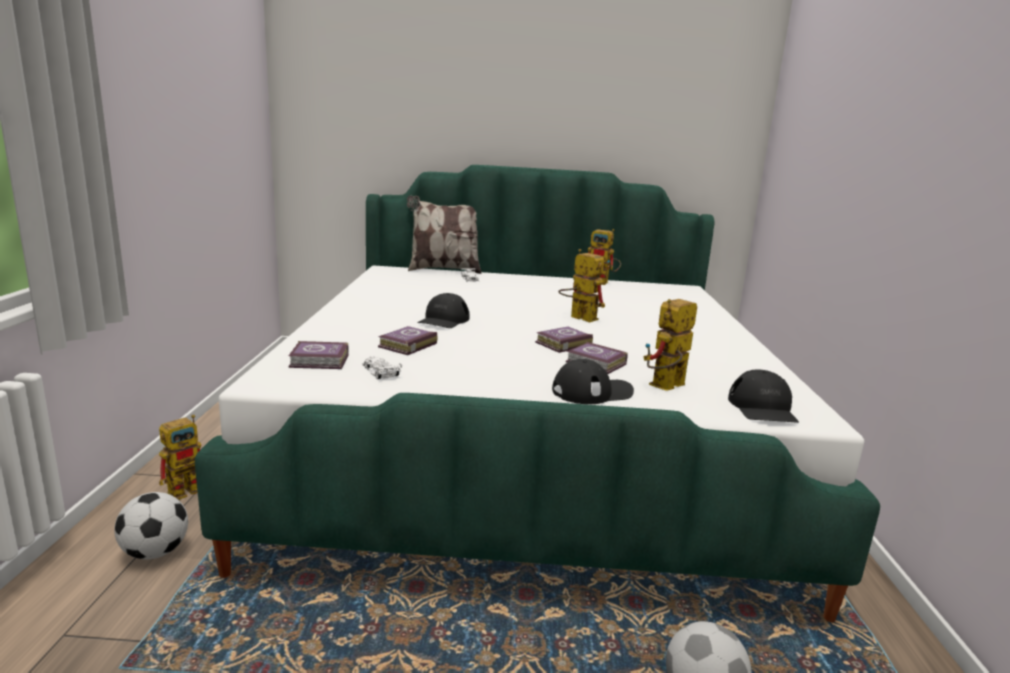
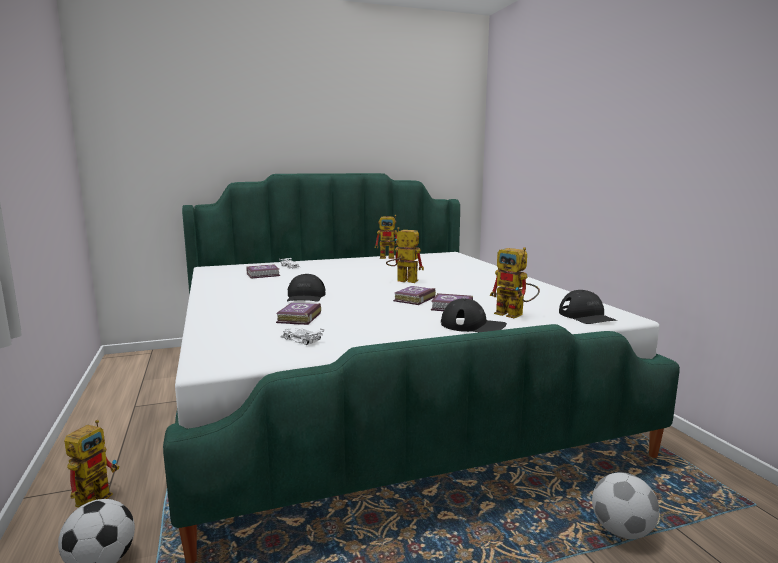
camera: 20 degrees left, 5 degrees down
(320, 361) = (240, 341): book -> book (264, 275)
(443, 270) = (260, 263): pillow -> none
(592, 392) = (473, 325): black cap -> black cap turned 60 degrees clockwise
(665, 387) = (515, 315): toy robot -> toy robot turned 75 degrees counterclockwise

